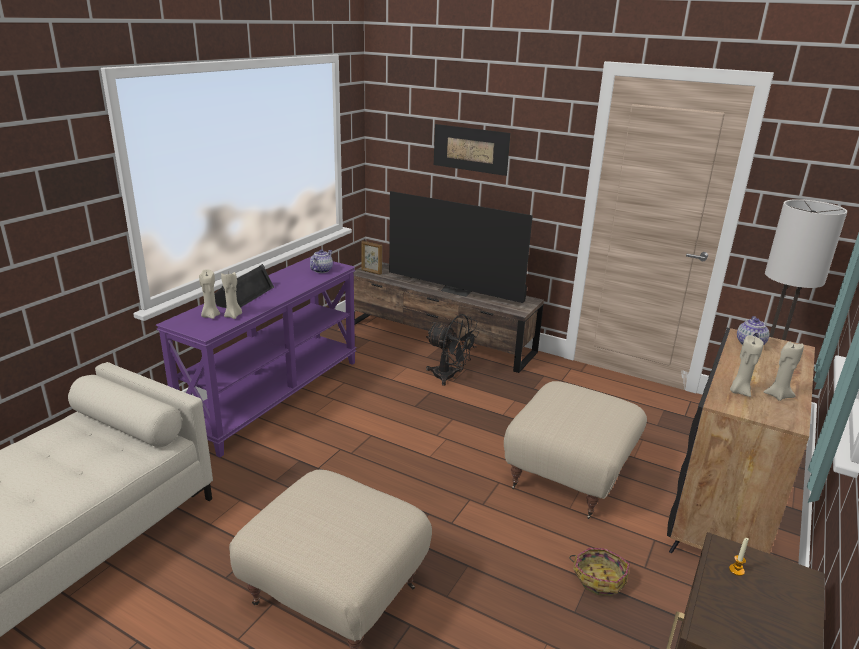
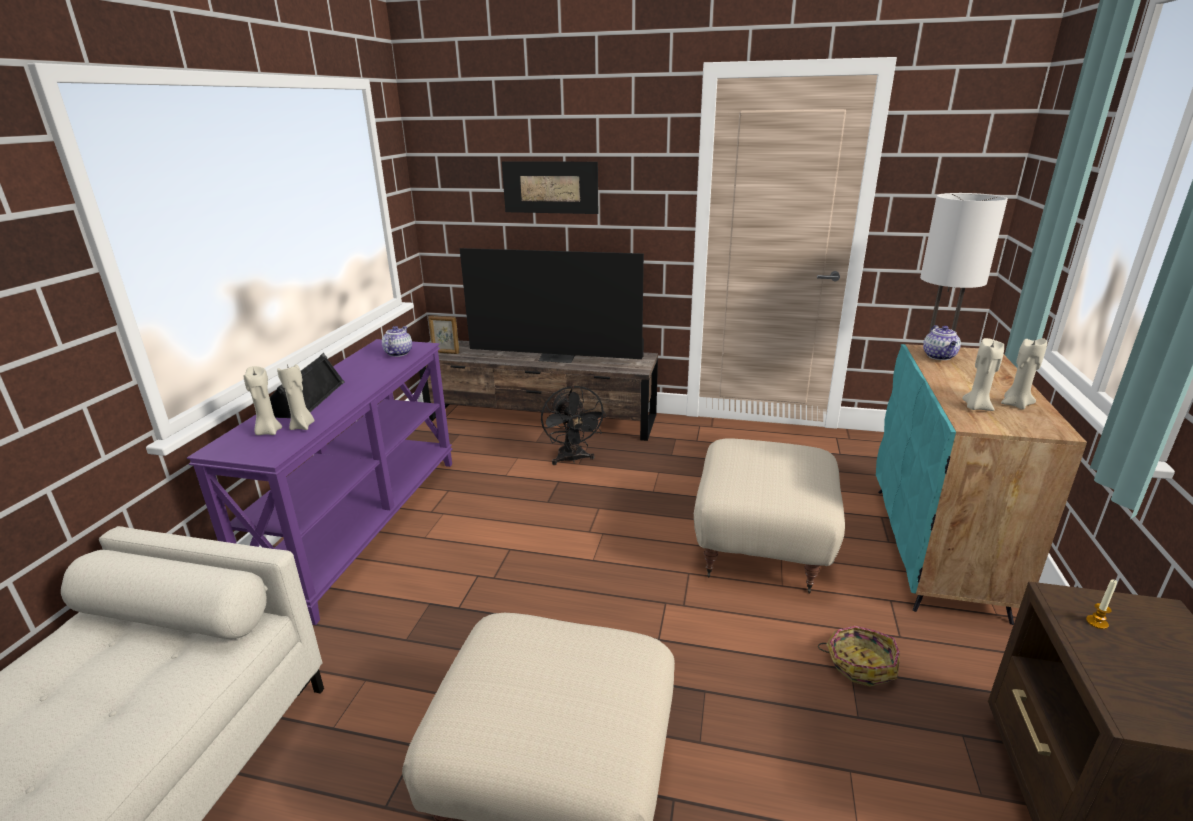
camera: 15 degrees left, 0 degrees up
(449, 377) = (572, 459): black fan -> black fan turned 60 degrees clockwise
(723, 511) = (937, 549): black cabinet -> turquoise cabinet

